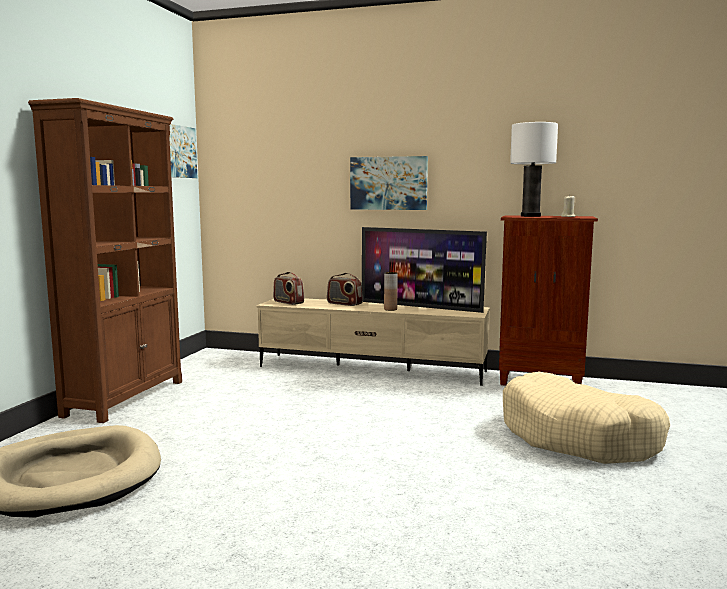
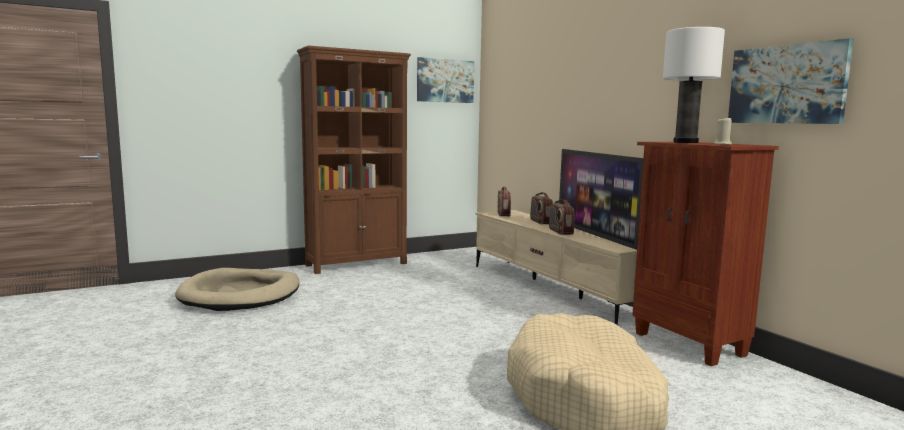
camera: 45 degrees right, 0 degrees up
(388, 183) = (592, 105): picture -> picture (786, 84)
(390, 309) = (560, 232): brown vase -> radio

